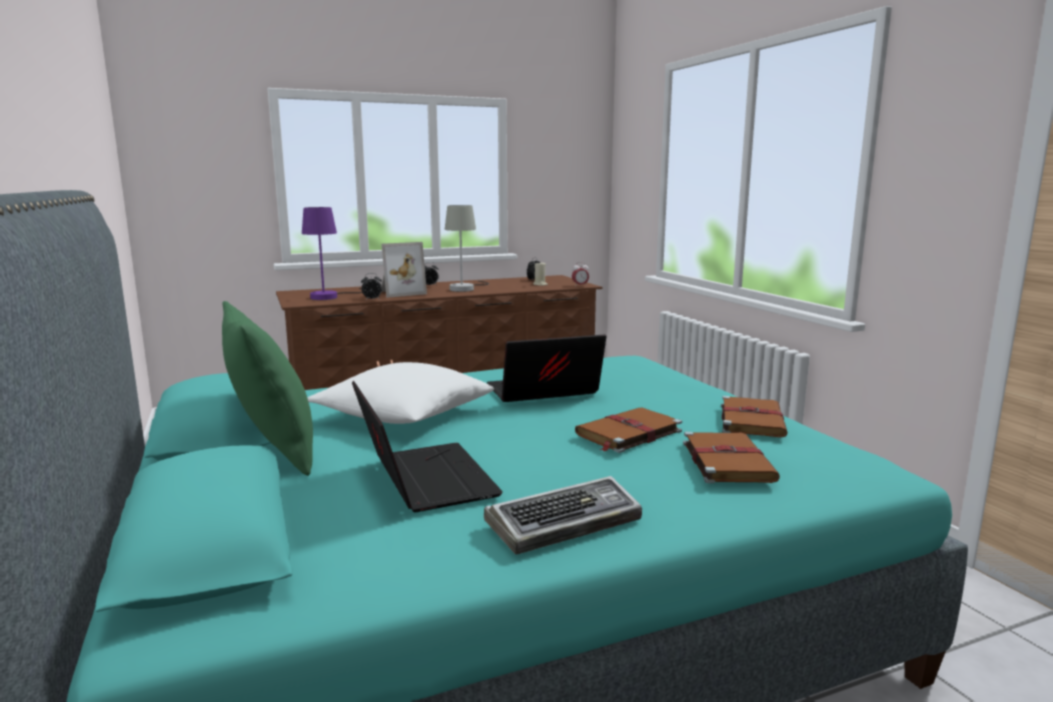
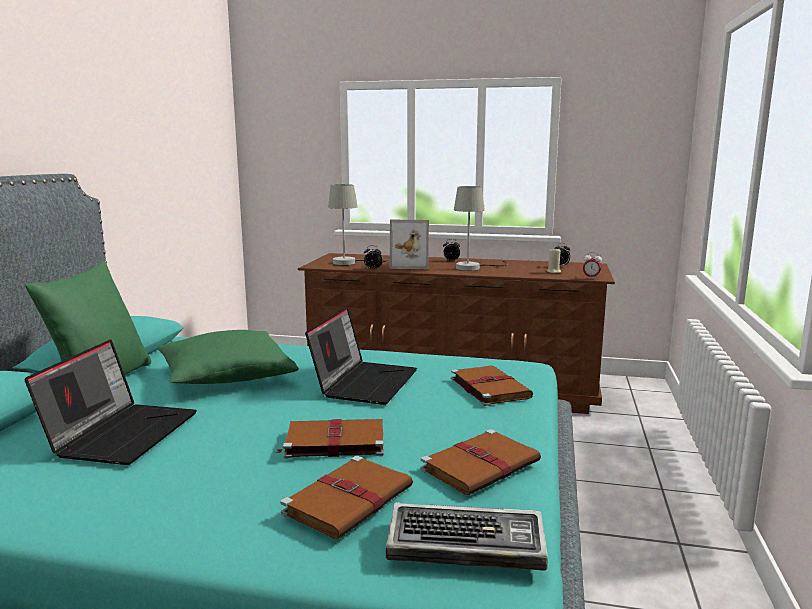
camera: 35 degrees right, 0 degrees up
(331, 296) = (351, 262): purple table lamp -> grey table lamp
(403, 416) = (226, 377): white pillow -> green pillow
(542, 393) = (364, 382): laptop -> laptop turned 90 degrees clockwise
(565, 523) = (117, 505): keyboard -> keyboard (468, 545)
(643, 376) = (489, 387): none -> brown book

